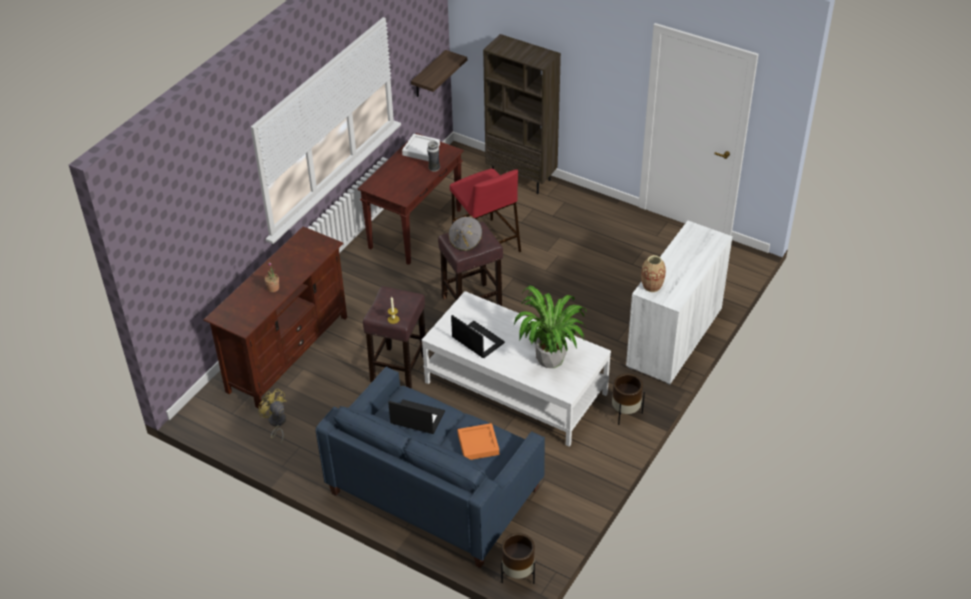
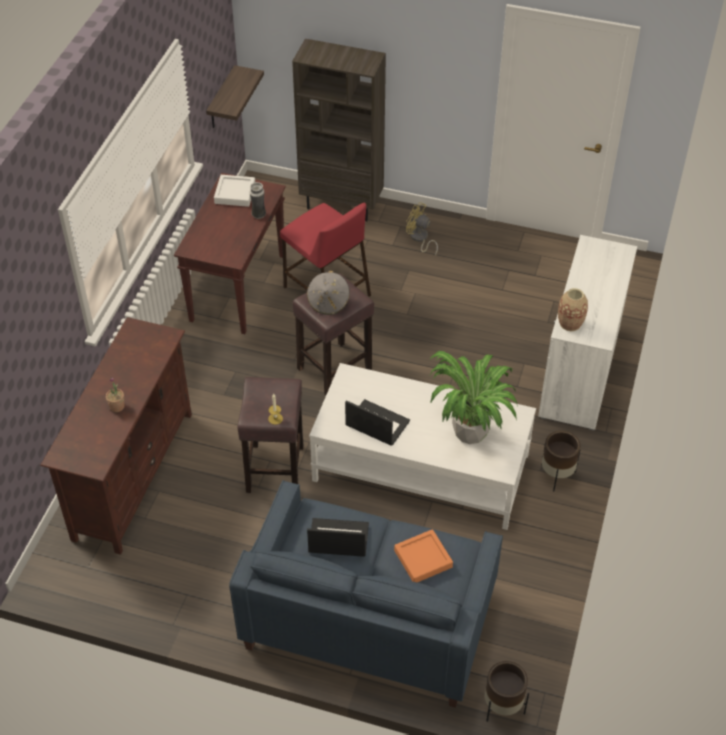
camera: 15 degrees left, 5 degrees up
(276, 423) = (148, 570): yellow fan -> yellow fan (420, 239)

